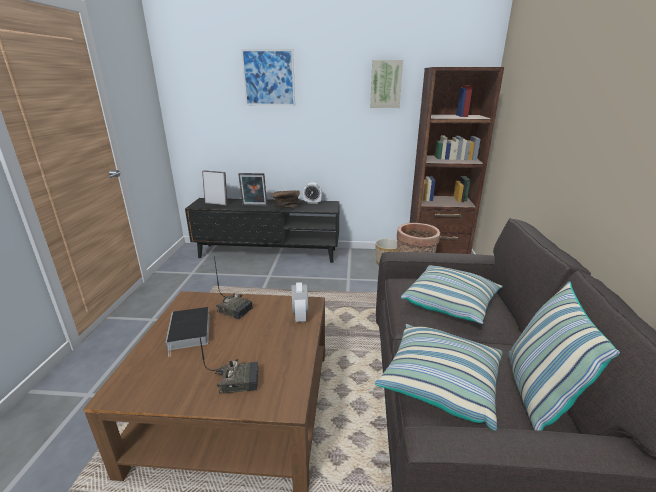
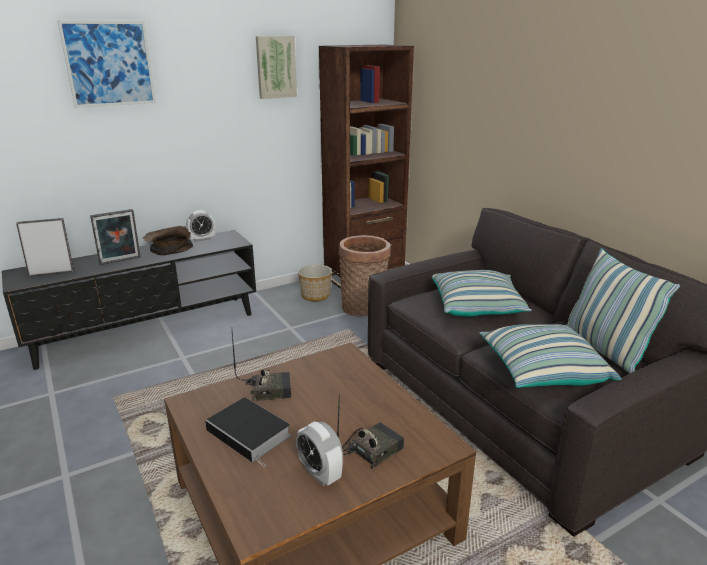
camera: 35 degrees left, 0 degrees up
(300, 316) = (352, 368): alarm clock -> alarm clock (320, 473)

